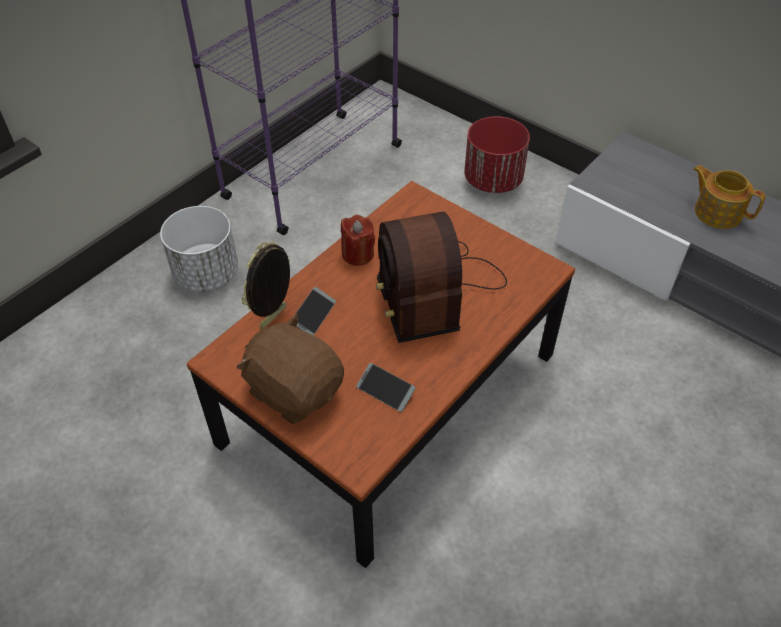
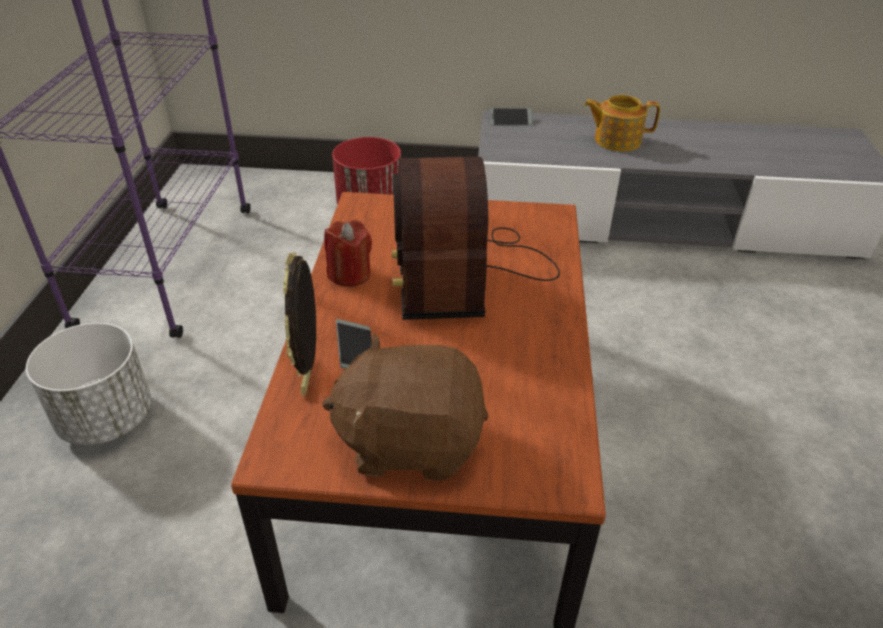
camera: 35 degrees left, 10 degrees down
(385, 391) = (515, 389): phone -> phone (510, 121)
(434, 290) = (466, 273): radio -> radio turned 45 degrees clockwise

